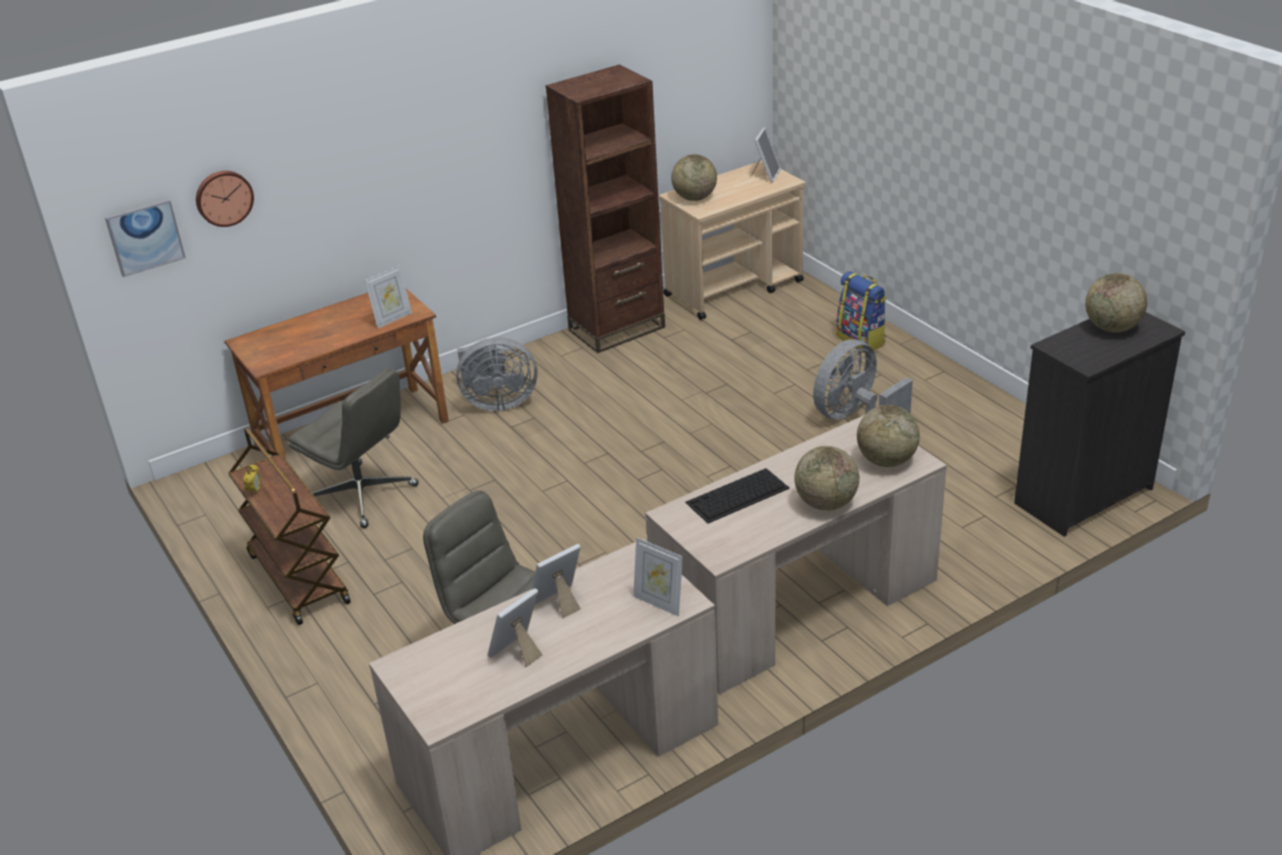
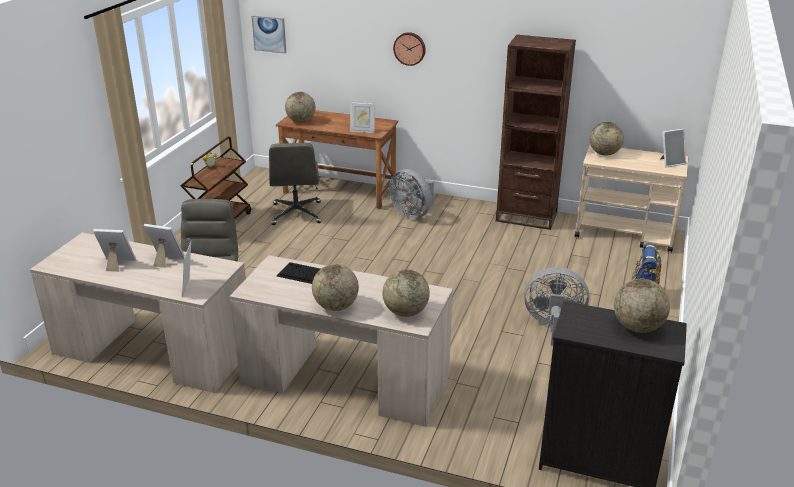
camera: 50 degrees right, 5 degrees down
(223, 197) = (311, 28): wall clock -> wall clock (410, 48)
(279, 353) = (301, 121): none -> globe

